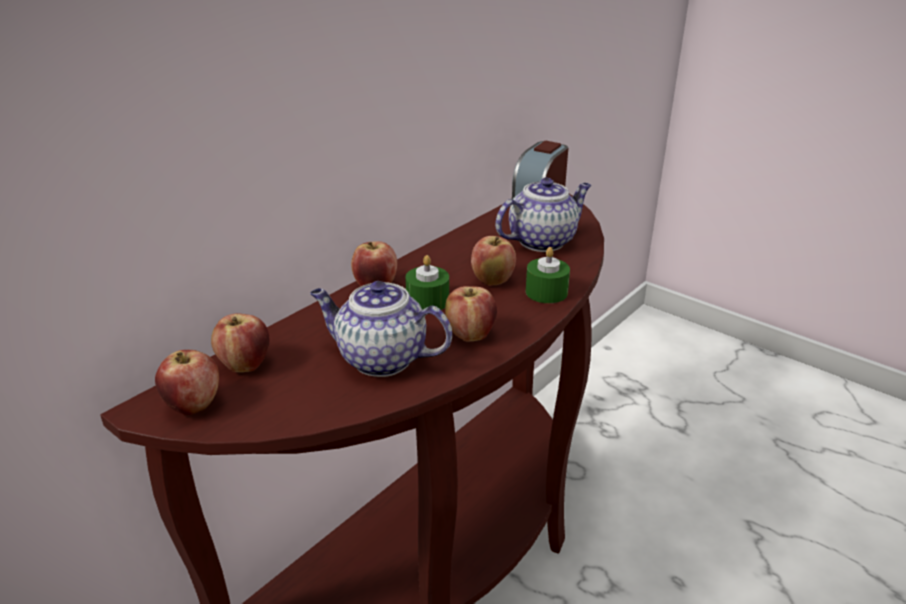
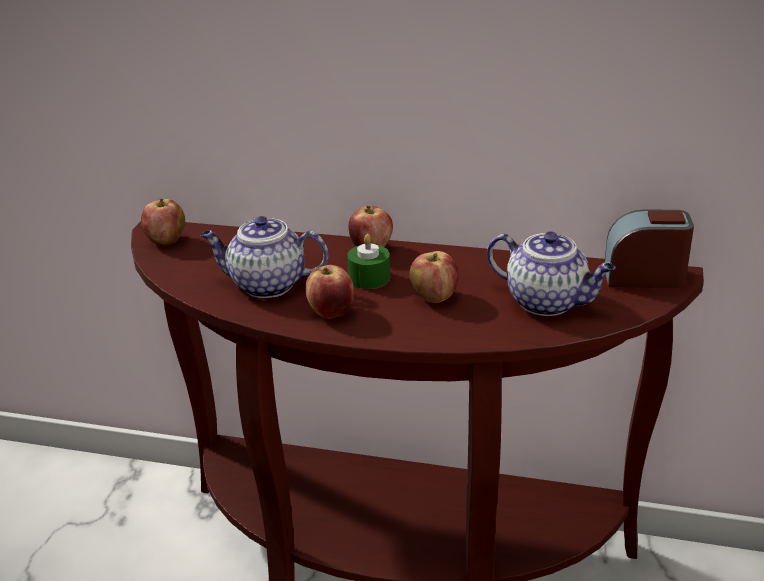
camera: 65 degrees right, 0 degrees up
(245, 365) = (222, 240): apple -> none
(380, 359) = (266, 285): teapot -> teapot turned 75 degrees counterclockwise
(546, 292) = (441, 330): green candle -> none

